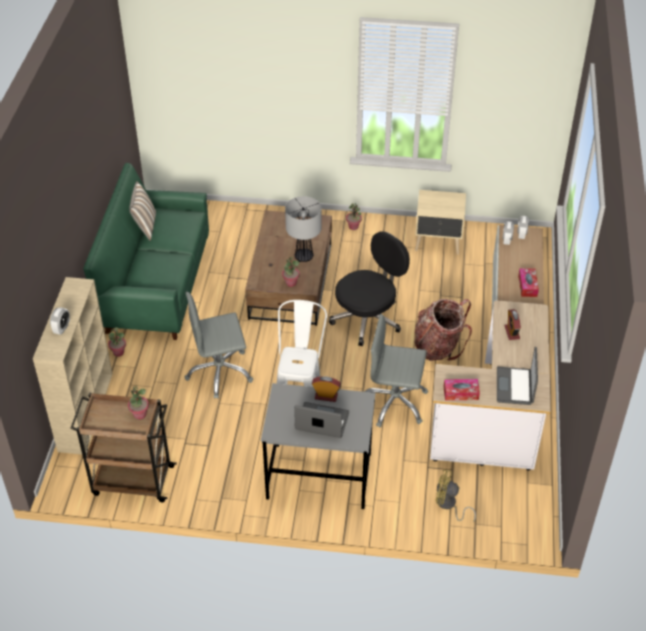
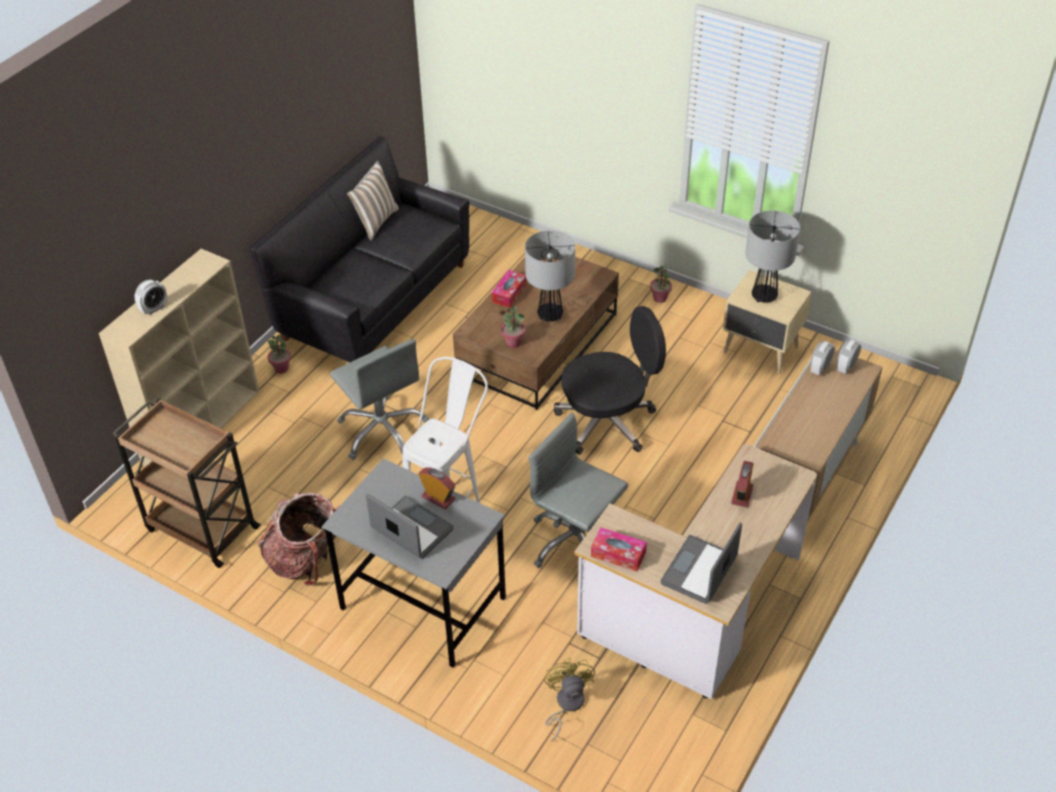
camera: 25 degrees right, 0 degrees up
(139, 414) = (200, 444): potted plant -> none
(156, 286) = (374, 302): green sofa -> black sofa
(219, 372) = (382, 431): grey office chair -> grey office chair turned 135 degrees counterclockwise
(438, 204) = (763, 296): none -> table lamp
(438, 347) = (679, 488): backpack -> backpack (308, 559)
(448, 505) = (566, 705): yellow fan -> yellow fan turned 45 degrees clockwise
(527, 286) = (811, 439): tissue box -> tissue box (509, 293)

